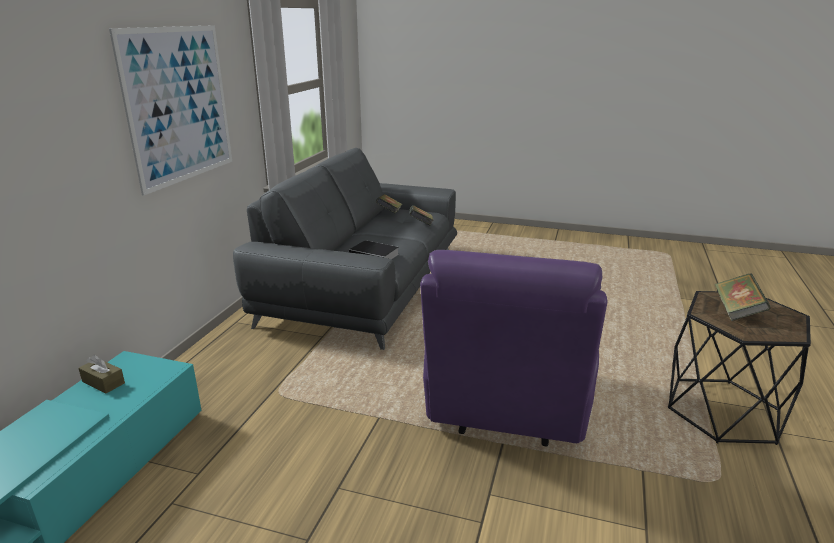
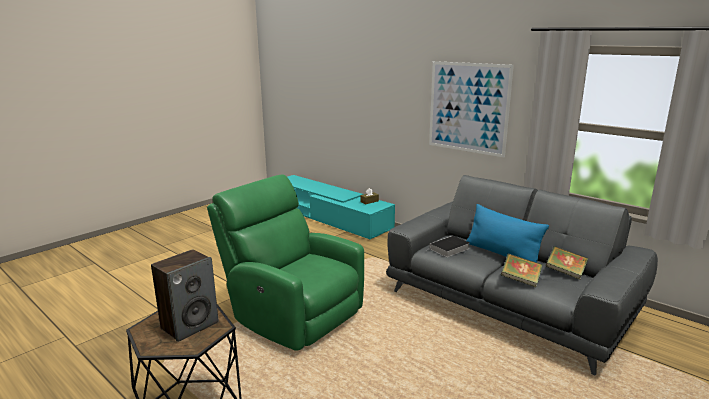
camera: 115 degrees right, 5 degrees down
(366, 234) = (502, 254): none -> blue pillow
(506, 411) = (293, 315): purple armchair -> green armchair
(737, 311) = (190, 325): book -> speaker

